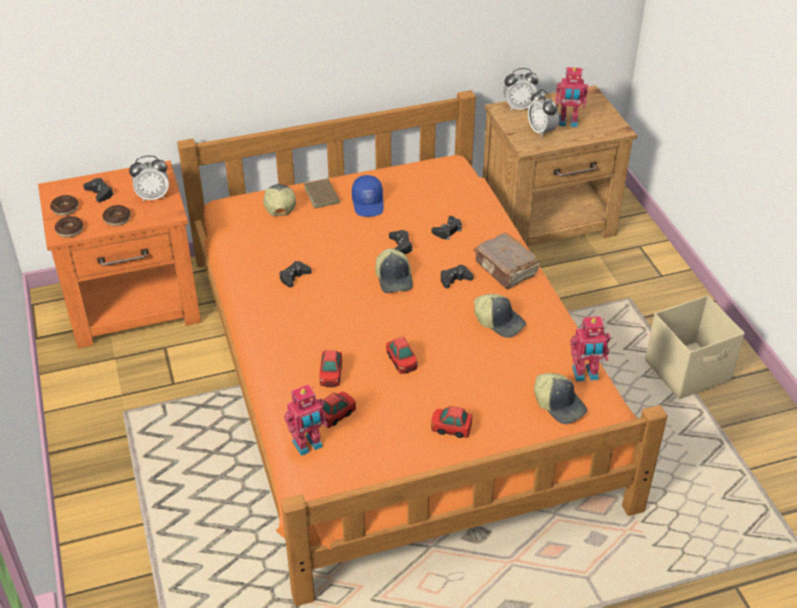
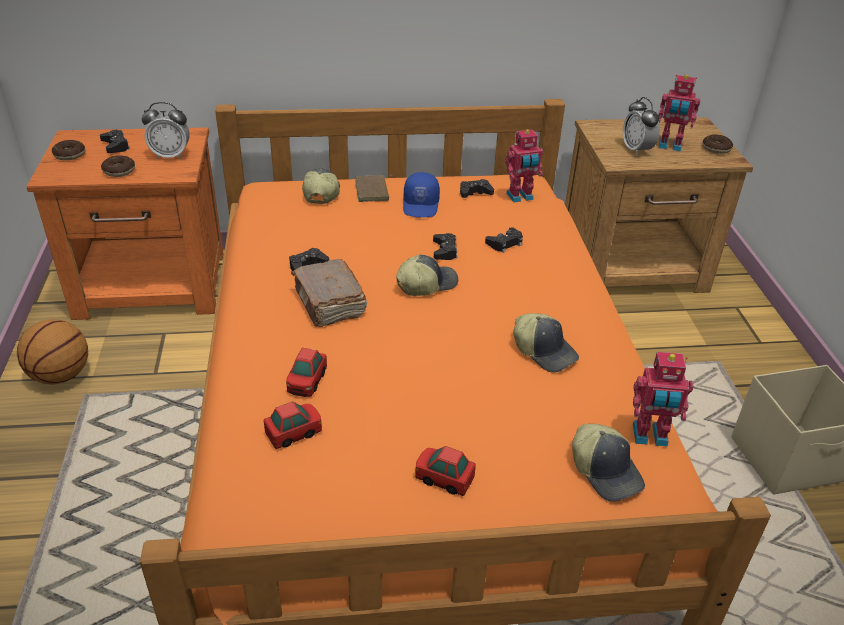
camera: 10 degrees right, 5 degrees down
(70, 230) = (61, 174): donut -> donut (716, 149)
(94, 399) = (61, 376): none -> basketball
(308, 445) = (240, 468): toy robot -> toy robot (520, 197)
(394, 278) = (426, 284): cap -> cap turned 120 degrees counterclockwise
(402, 362) = (404, 380): toy car -> none
(455, 279) = (500, 295): black game controller -> black game controller (475, 193)
(505, 269) = (566, 293): brown book -> brown book (329, 304)
(518, 107) = (614, 126): alarm clock -> none

